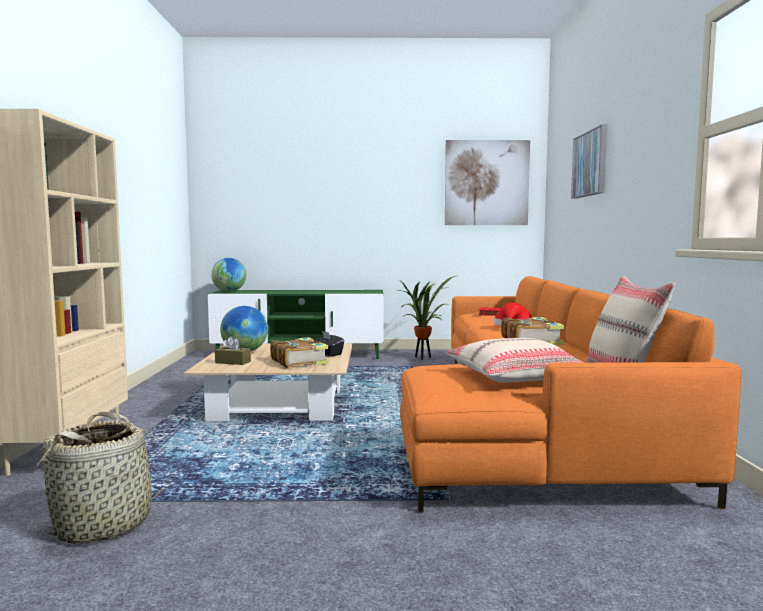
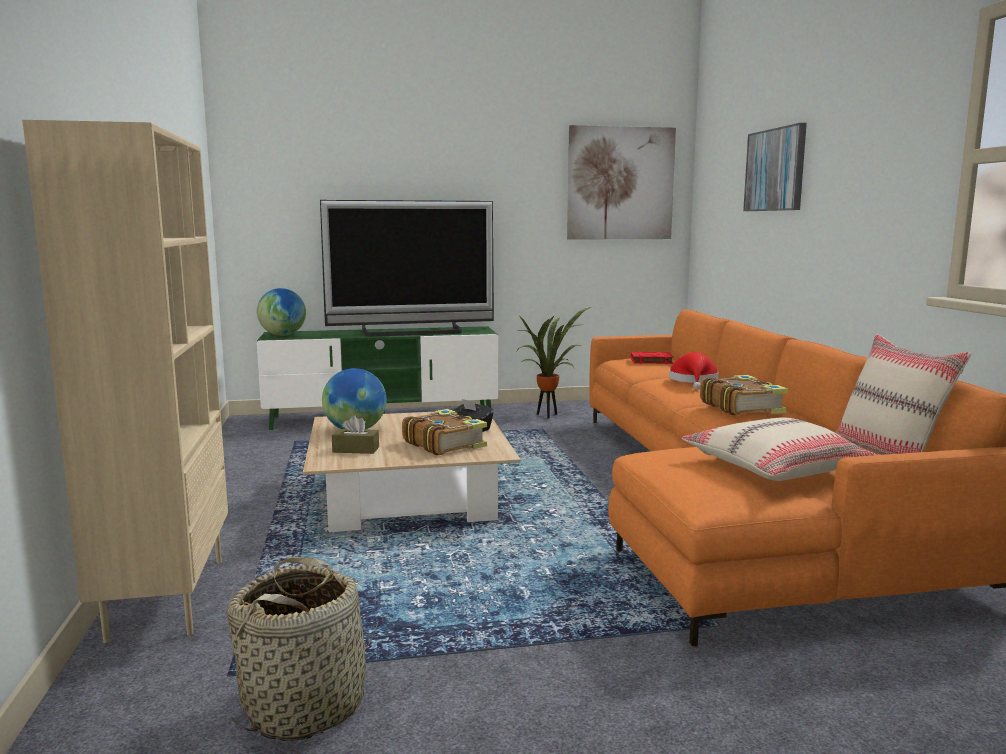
camera: 10 degrees left, 5 degrees up
(322, 291) = (412, 332): none -> television

